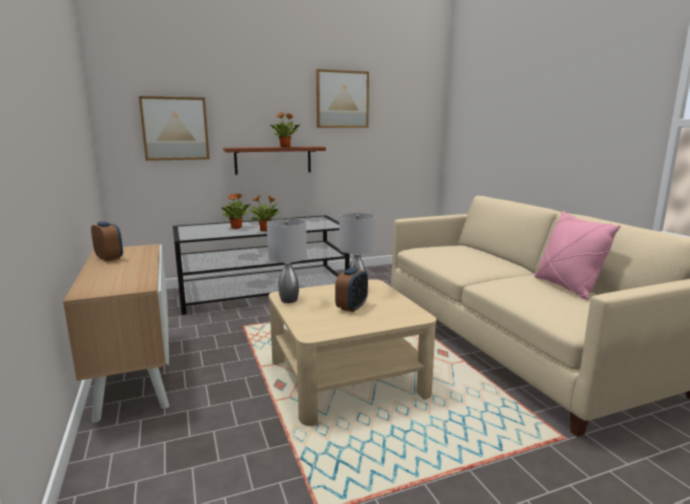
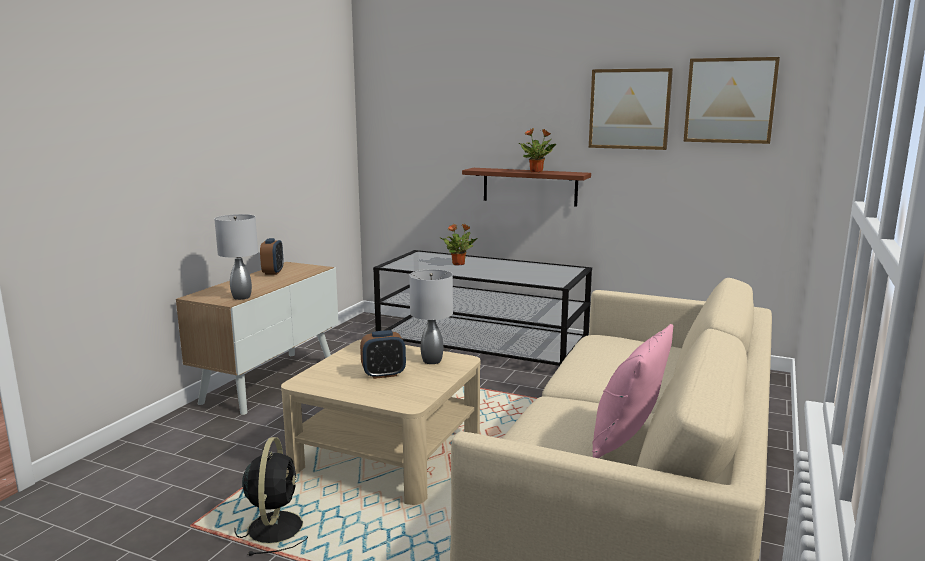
camera: 45 degrees right, 0 degrees up
(175, 128) = (426, 144): picture -> picture (730, 100)
(266, 230) = (475, 273): potted plant -> none
(288, 300) = (357, 350): grey table lamp -> grey table lamp (241, 297)
(381, 466) = (276, 526): none -> black fan

